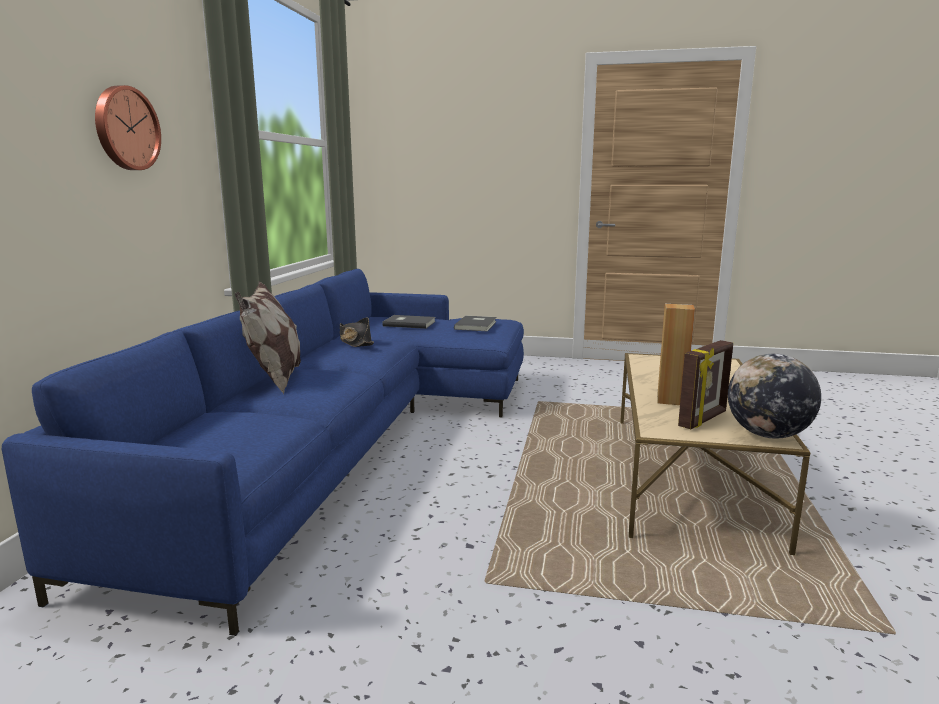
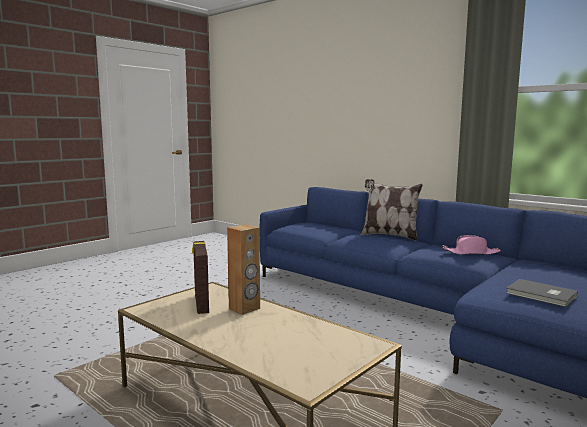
camera: 120 degrees right, 5 degrees down
(125, 128) = (412, 100): wall clock -> none
(355, 342) = (471, 253): black hat -> pink hat
(409, 323) = (552, 274): grey book -> none
(768, 435) = (151, 309): globe -> none

